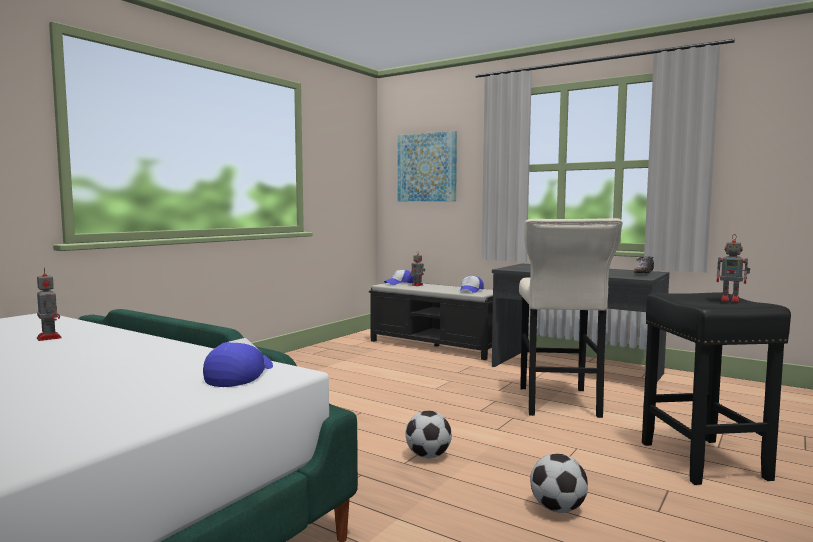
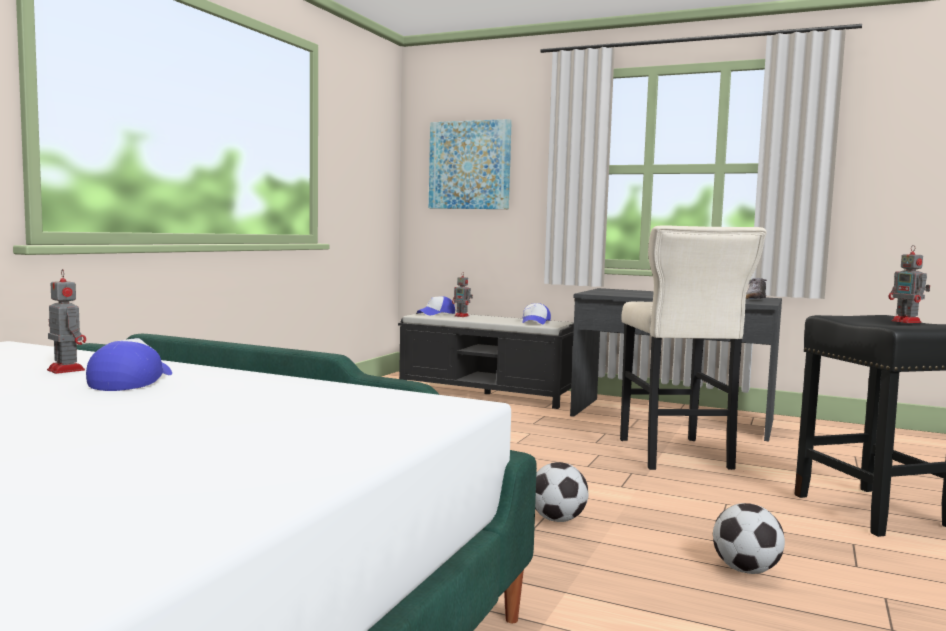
camera: 10 degrees left, 0 degrees up
(240, 374) = (402, 407): cap -> cap (131, 381)
(731, 300) = (907, 322): toy robot -> toy robot turned 45 degrees clockwise

